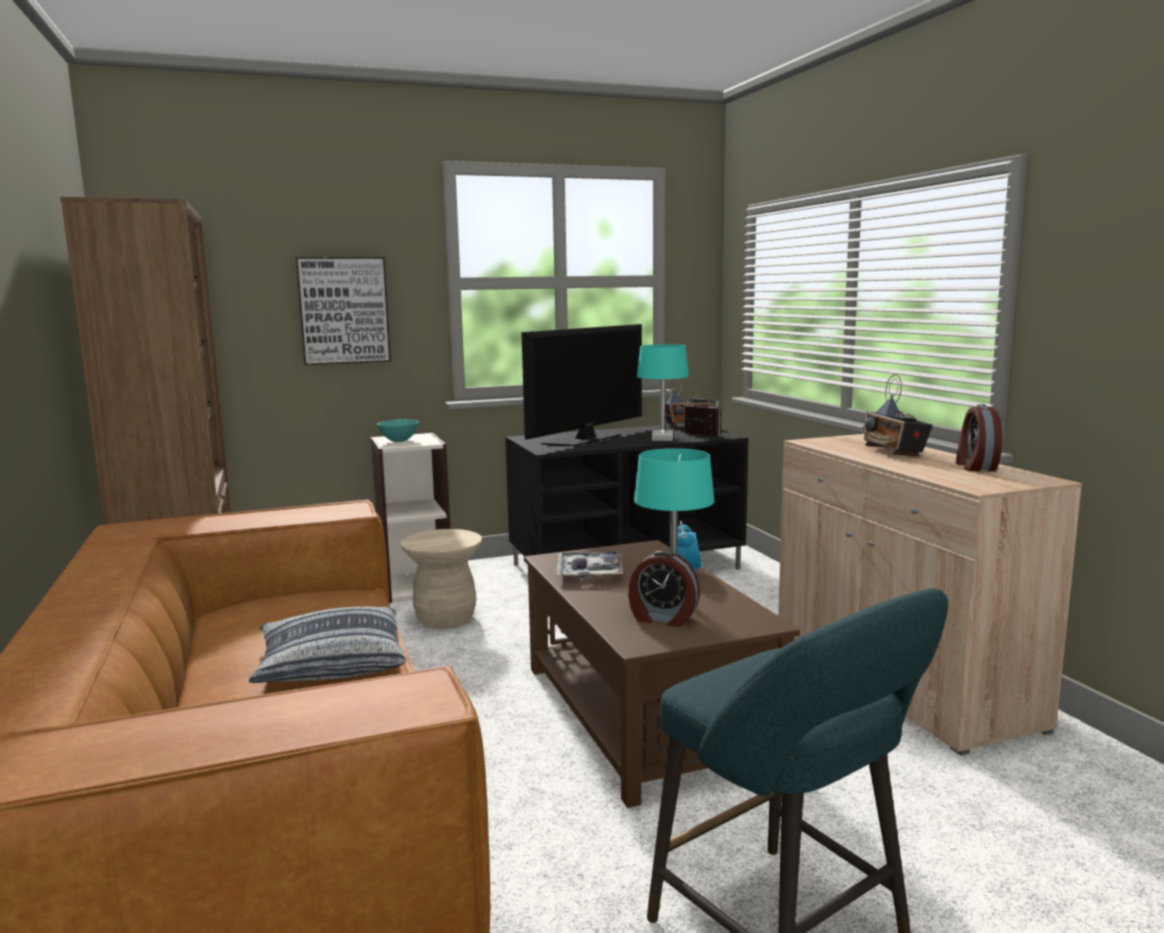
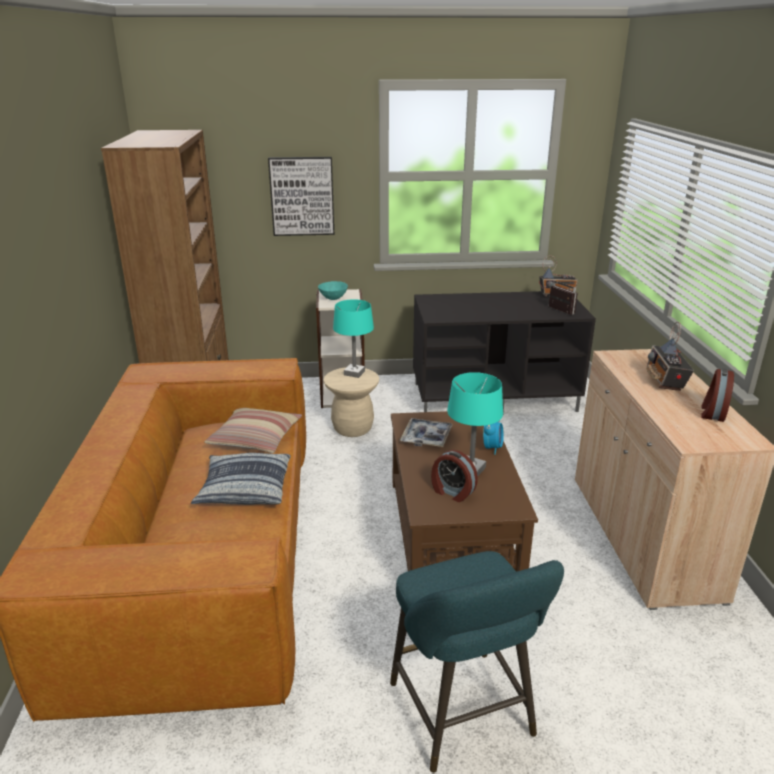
camera: 15 degrees right, 15 degrees up
(324, 608) = (255, 438): none -> pillow
(585, 439) = (470, 305): television -> none
(662, 439) = (527, 313): turquoise table lamp -> turquoise table lamp (354, 373)

